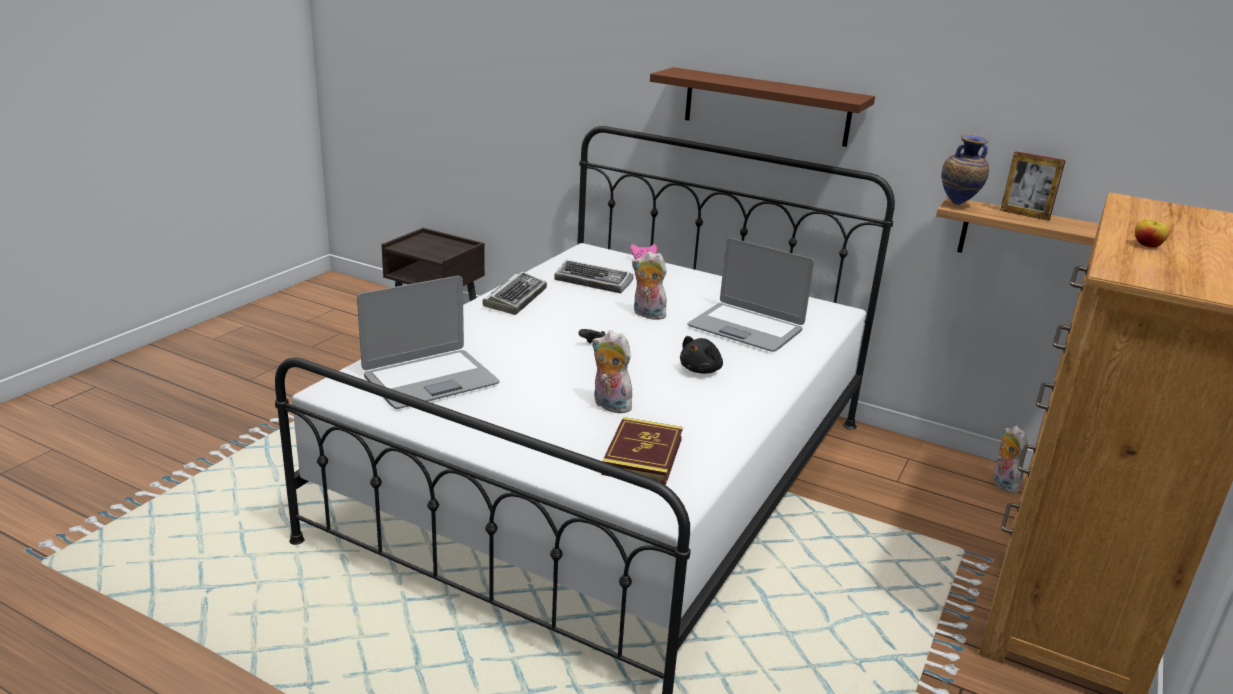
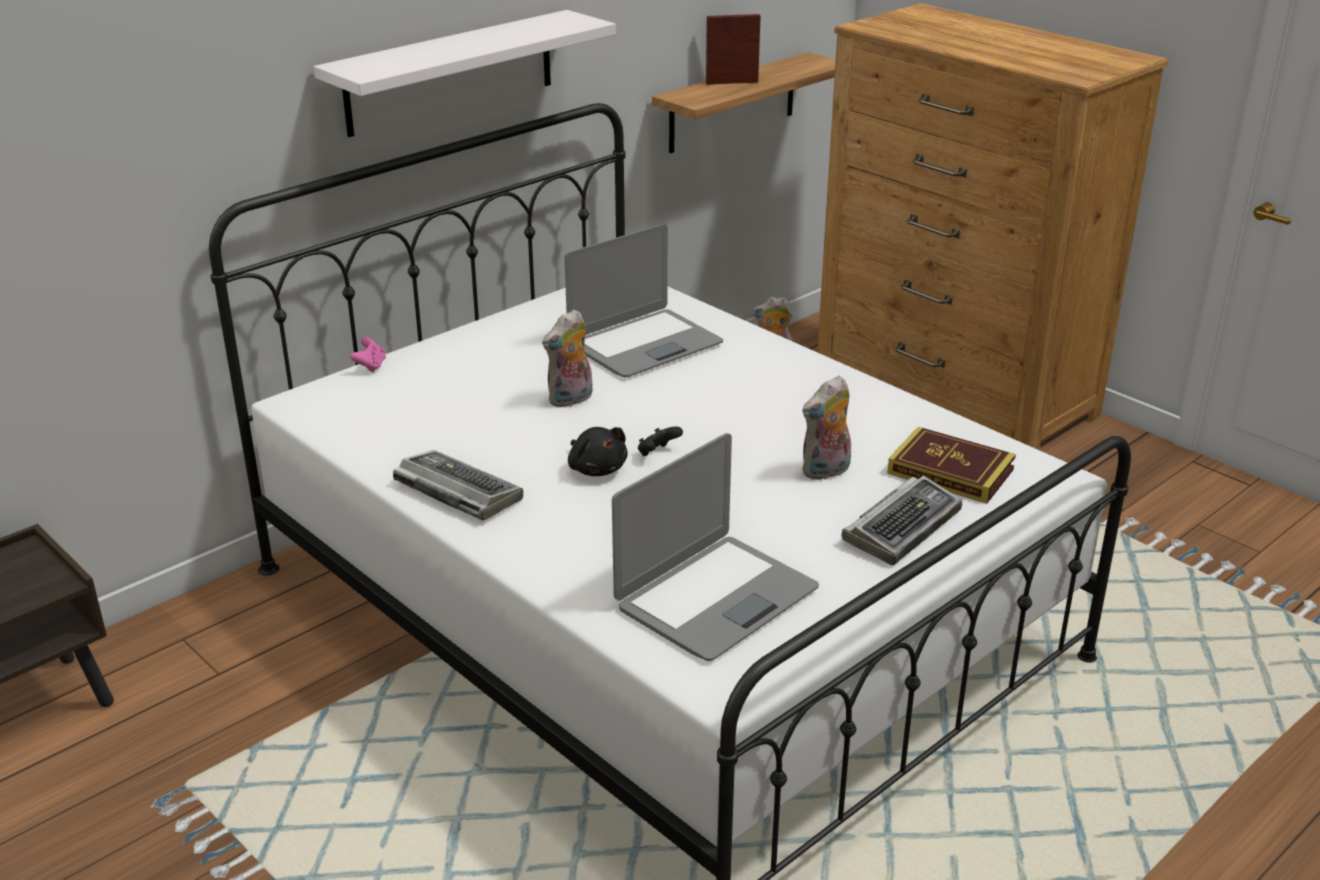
camera: 70 degrees left, 5 degrees up
(430, 380) = (715, 598): laptop -> laptop turned 60 degrees clockwise
(594, 282) = (431, 418): keyboard -> keyboard (902, 527)
(701, 370) = (749, 395): black plush toy -> black plush toy (596, 468)
(766, 107) = (450, 73): brown shelf -> white shelf
(957, 205) = (690, 100): vase -> none
(1024, 215) = (732, 82): picture frame -> picture frame turned 150 degrees counterclockwise
(1147, 245) = (1002, 52): apple -> none

